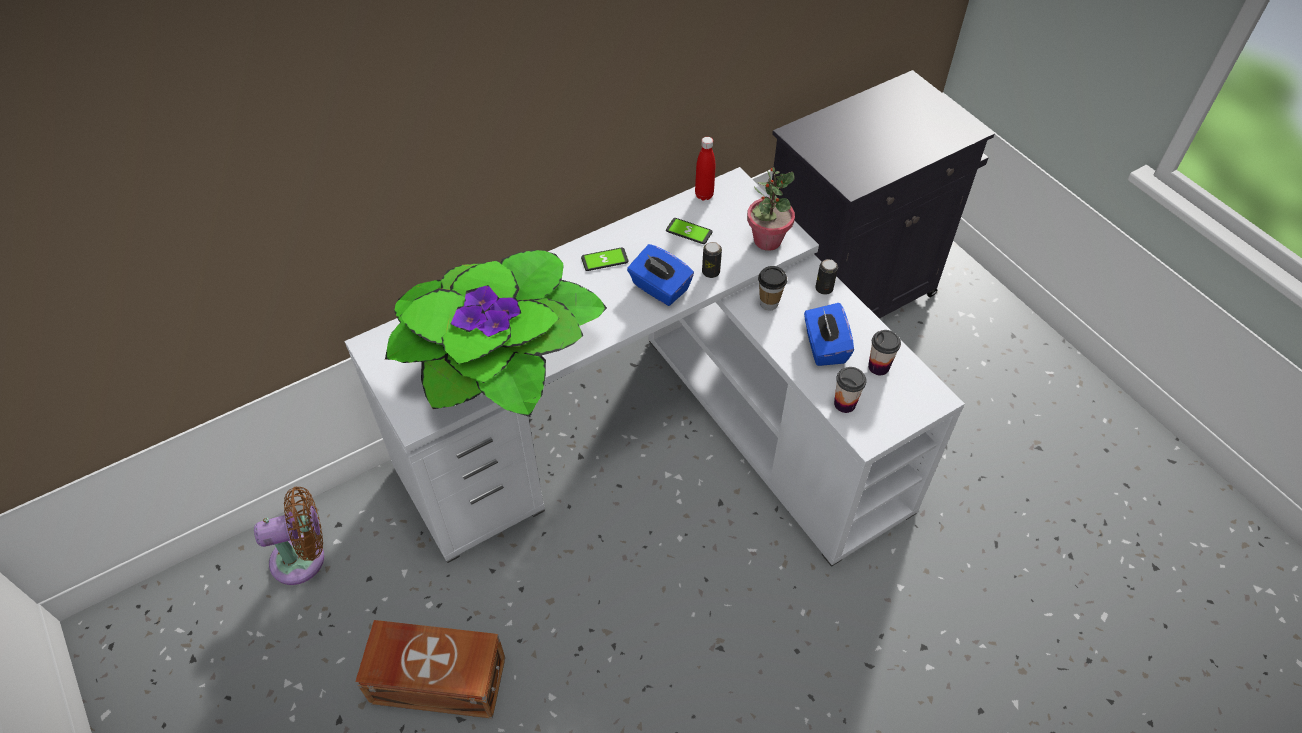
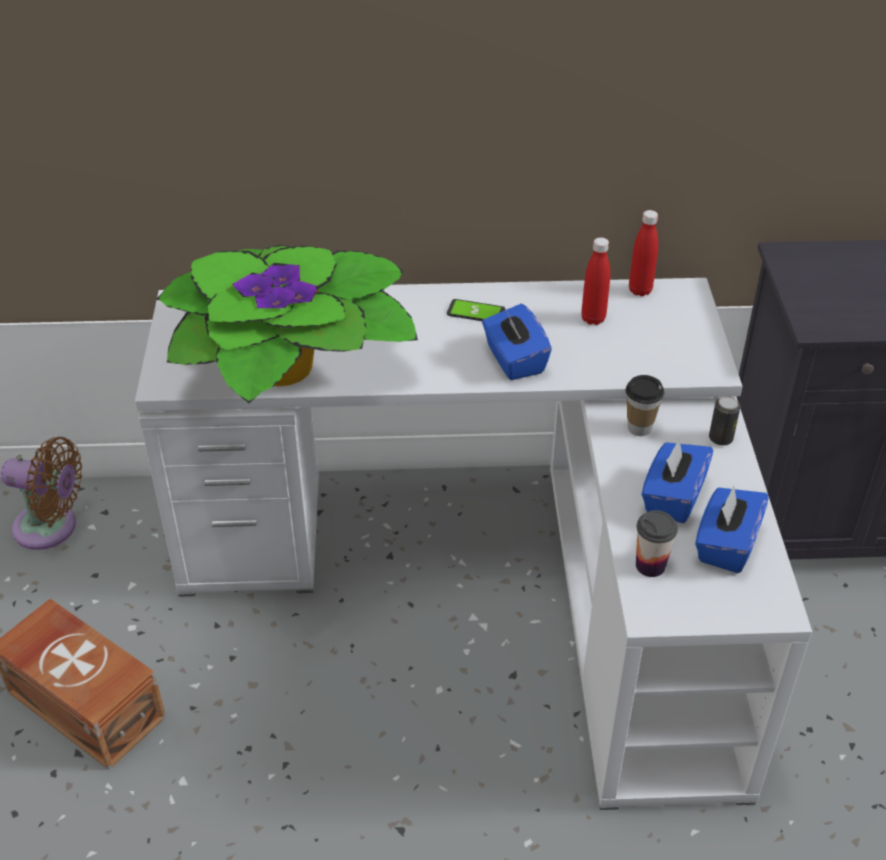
camera: 30 degrees right, 10 degrees down
(689, 231) = (593, 319): phone -> red bottle
(710, 272) = (586, 366): can -> none
(767, 240) = (680, 359): potted plant -> none
(878, 367) = (726, 545): cup -> blue tissue box

